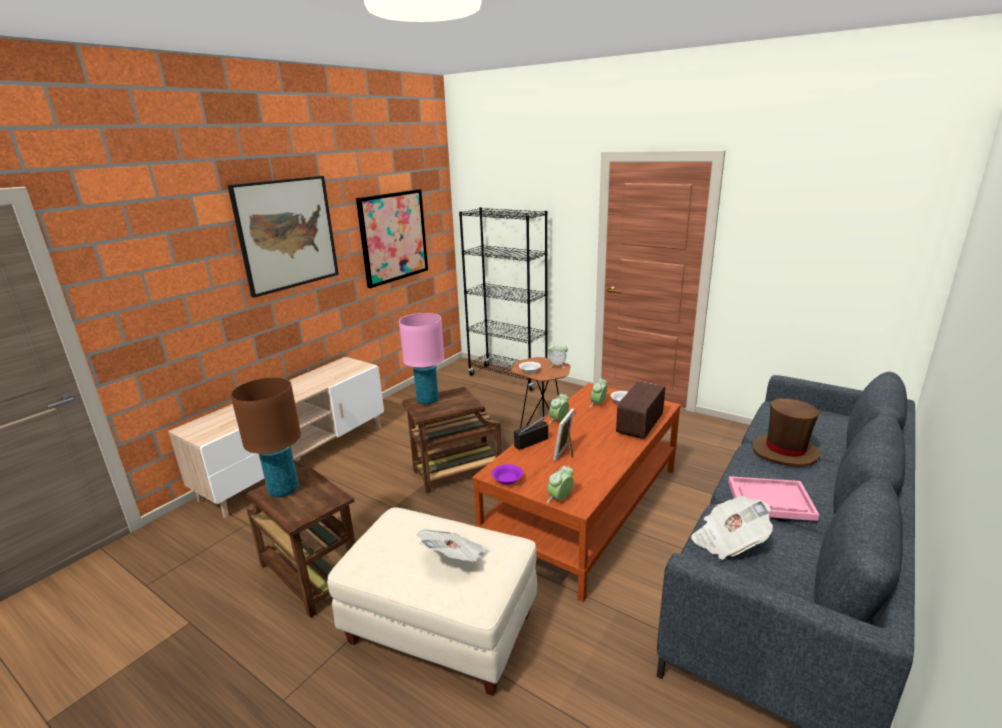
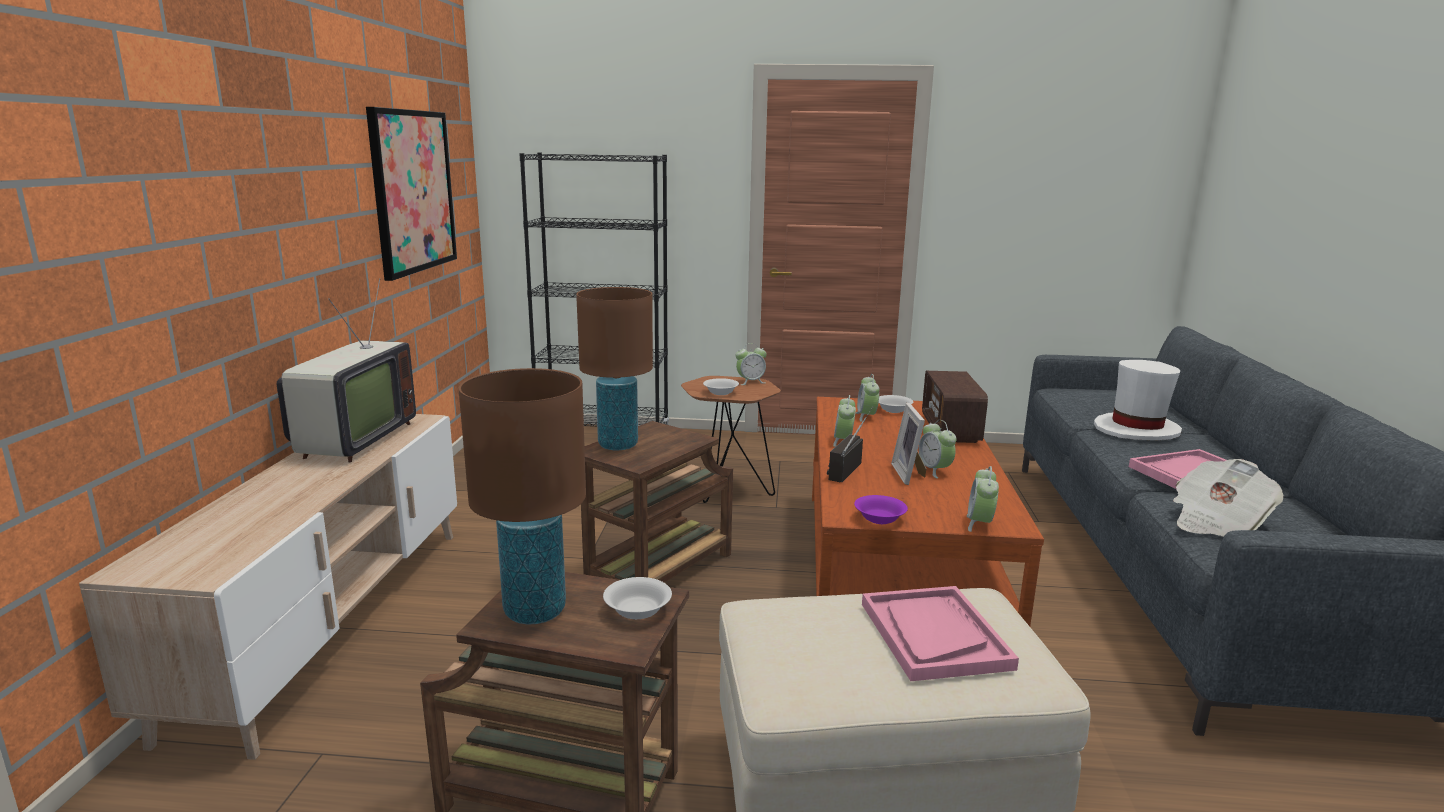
camera: 30 degrees left, 5 degrees down
(287, 234) = (274, 152): picture -> none
(319, 503) = (637, 611): none -> white bowl
(322, 374) = (352, 440): none -> television
(428, 400) = (618, 445): pink table lamp -> brown table lamp
(455, 559) = (933, 635): newspaper -> pink tray
(585, 454) = (934, 470): none -> alarm clock
(785, 452) = (1136, 430): brown hat -> white hat

